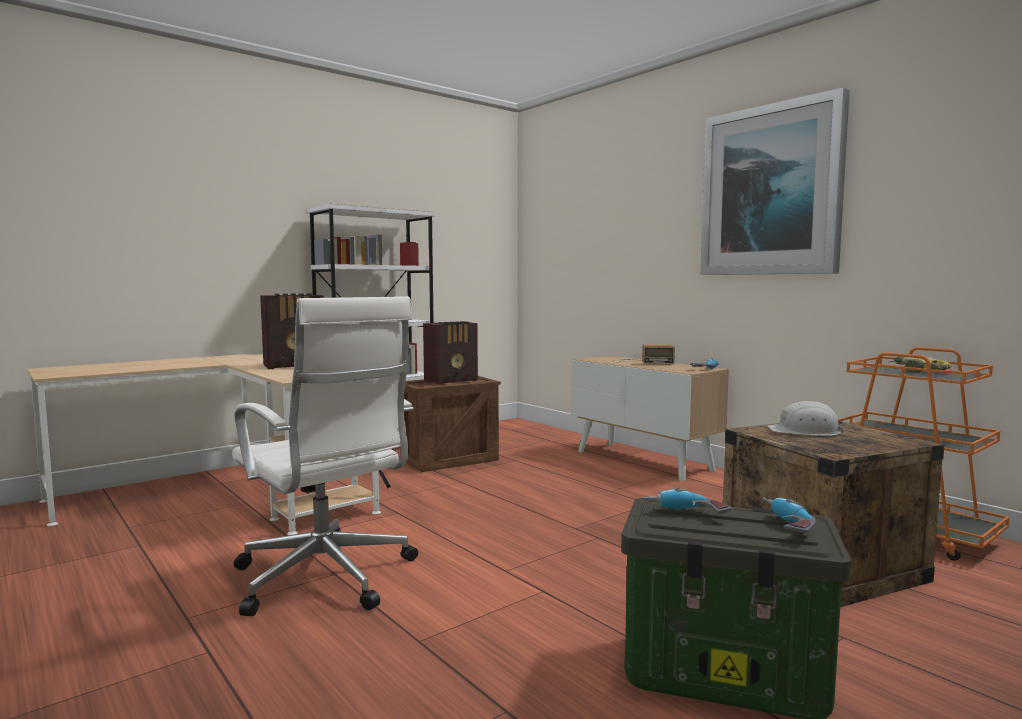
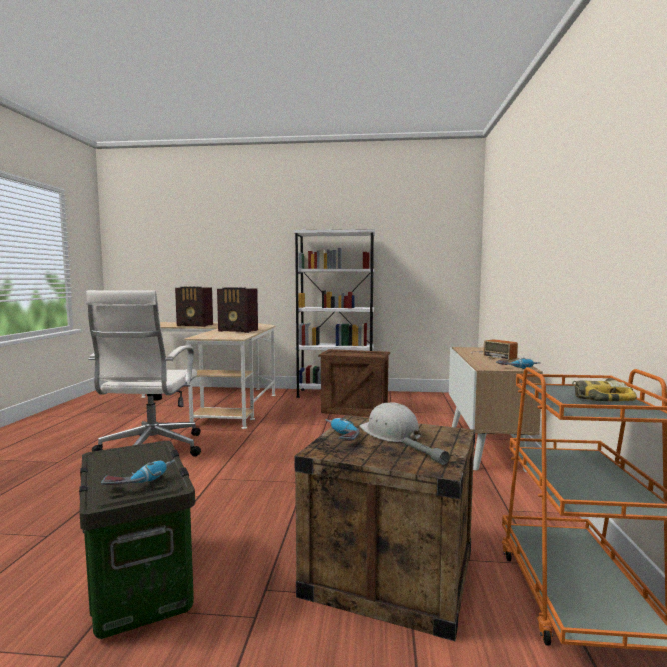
camera: 45 degrees right, 0 degrees up
(452, 380) = (358, 353): radio -> radio (195, 325)
(684, 513) = (137, 454): power drill -> power drill (339, 436)
(771, 191) = (575, 182): picture -> none
(877, 437) = (424, 455): none -> grey flashlight

